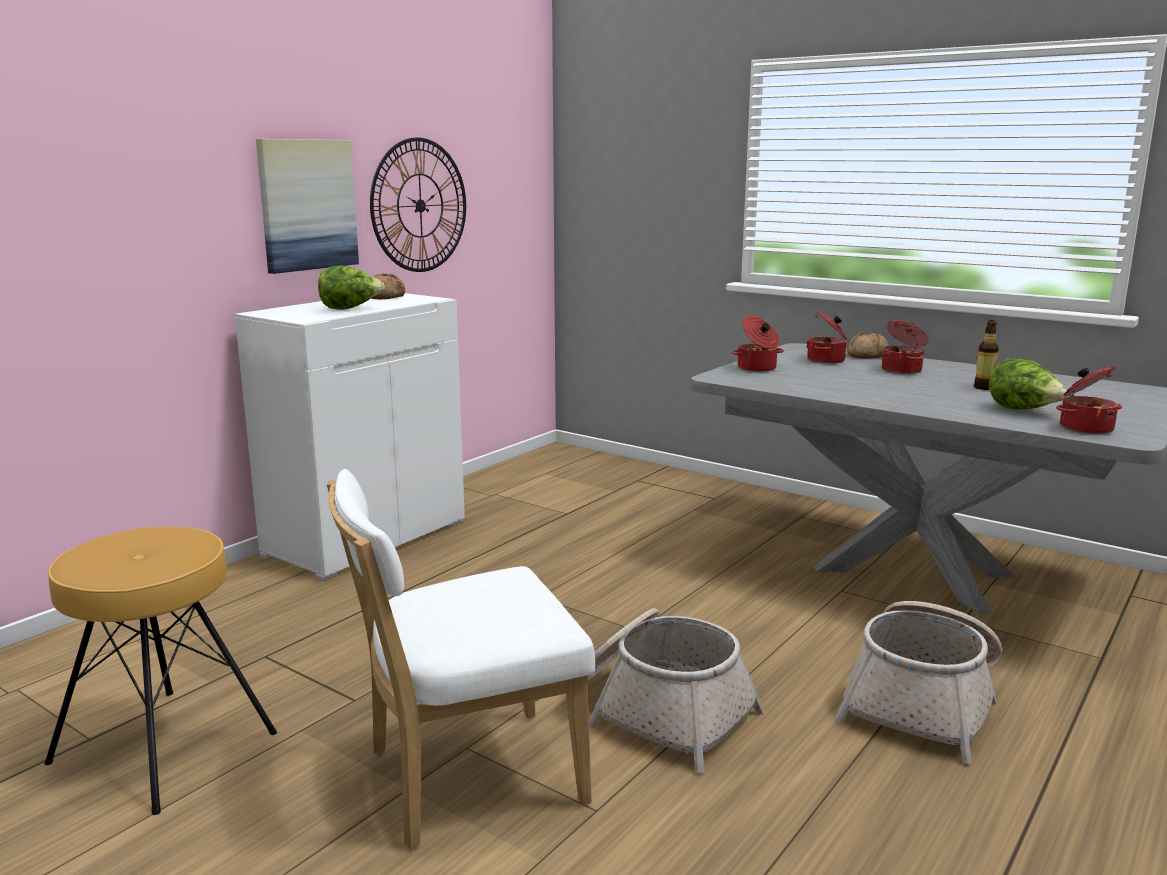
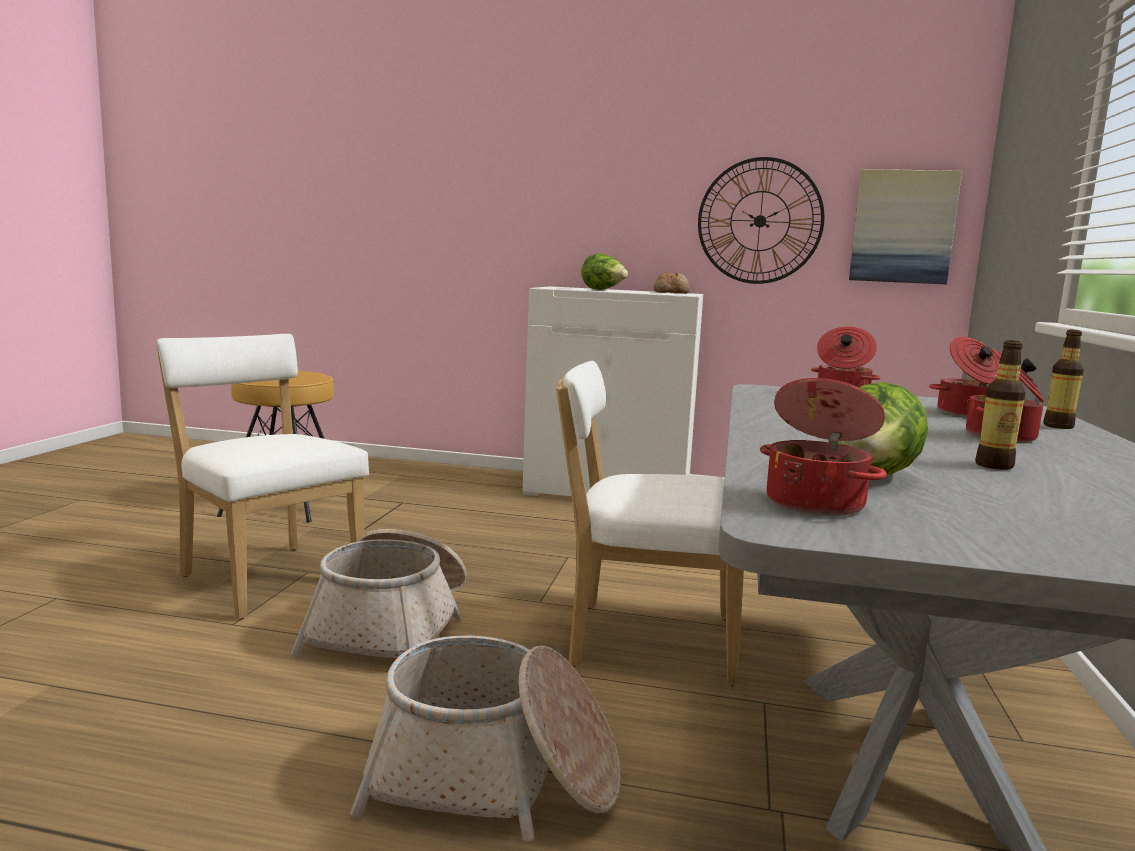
camera: 65 degrees right, 5 degrees down
(307, 205) = (632, 211): picture -> picture (903, 227)
(735, 605) = (643, 640): none -> white chair
(867, 356) = (1058, 426): bread -> bottle

